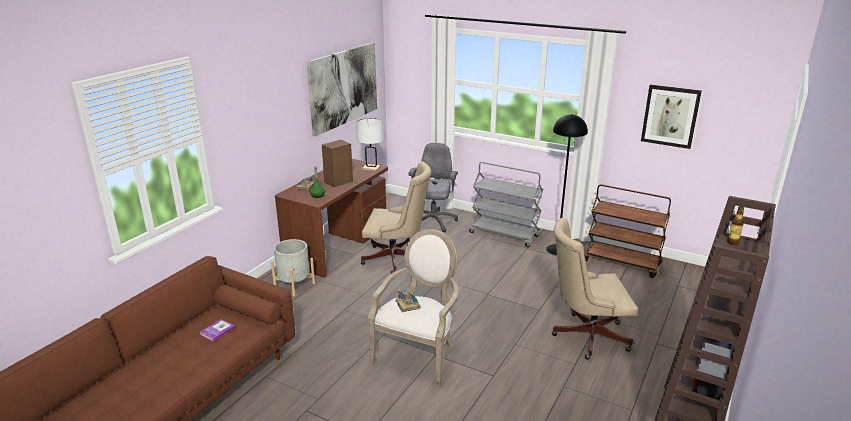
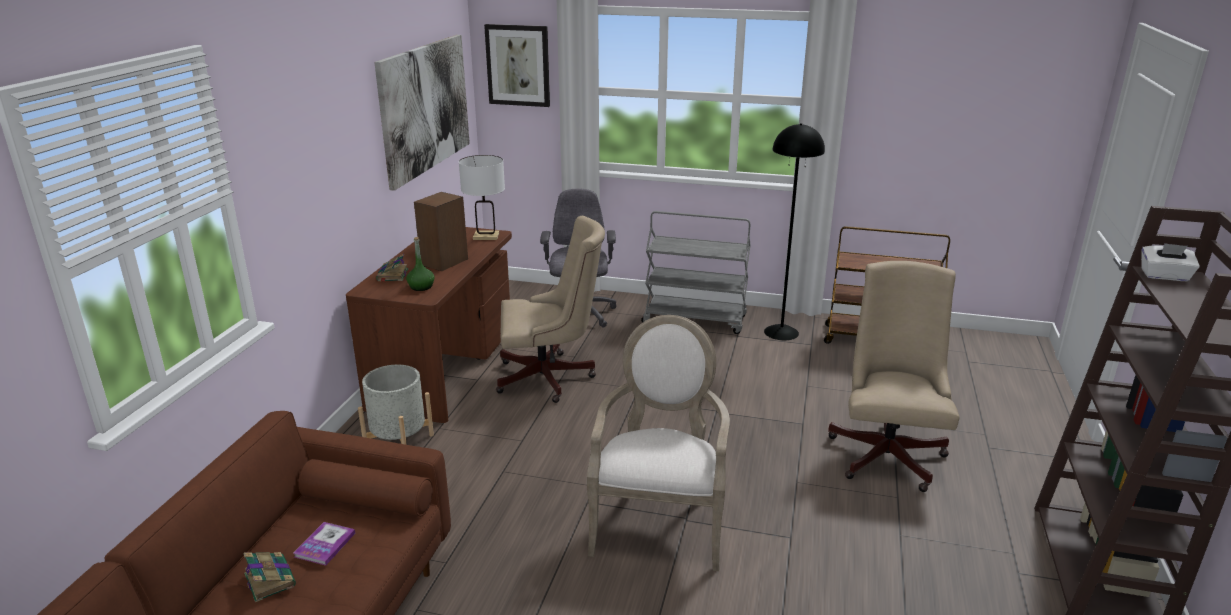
camera: 15 degrees left, 0 degrees up
(407, 304) = (645, 443): book -> book (269, 579)
(585, 335) = (887, 452): beige office chair -> beige office chair turned 120 degrees clockwise
(670, 116) = (935, 117): picture -> picture (518, 65)
(732, 243) = (1164, 276): bottle -> white tissue box

